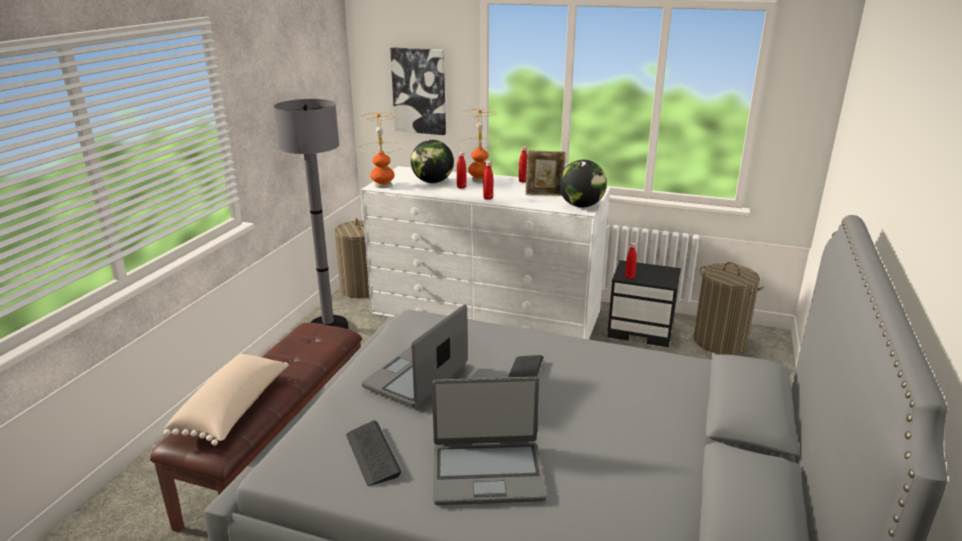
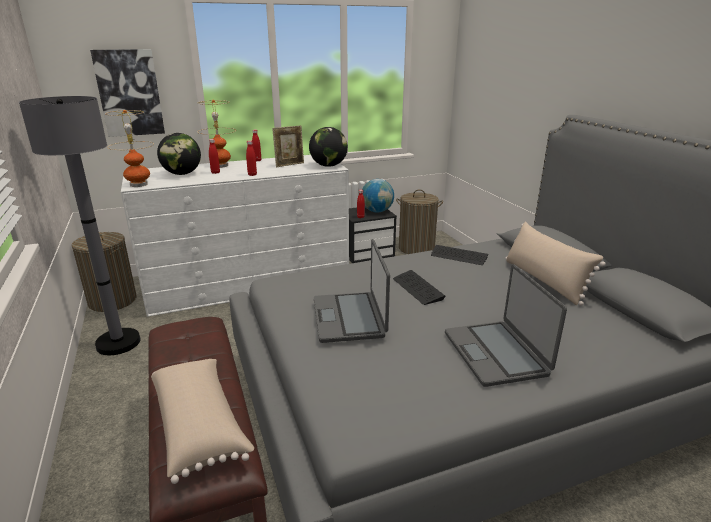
camera: 40 degrees left, 0 degrees up
(372, 454) = (406, 384): keyboard -> keyboard (459, 256)
(487, 473) = (496, 353): laptop -> laptop turned 120 degrees clockwise
(661, 276) = (377, 211): none -> globe
(681, 432) = (544, 281): none -> beige pillow

